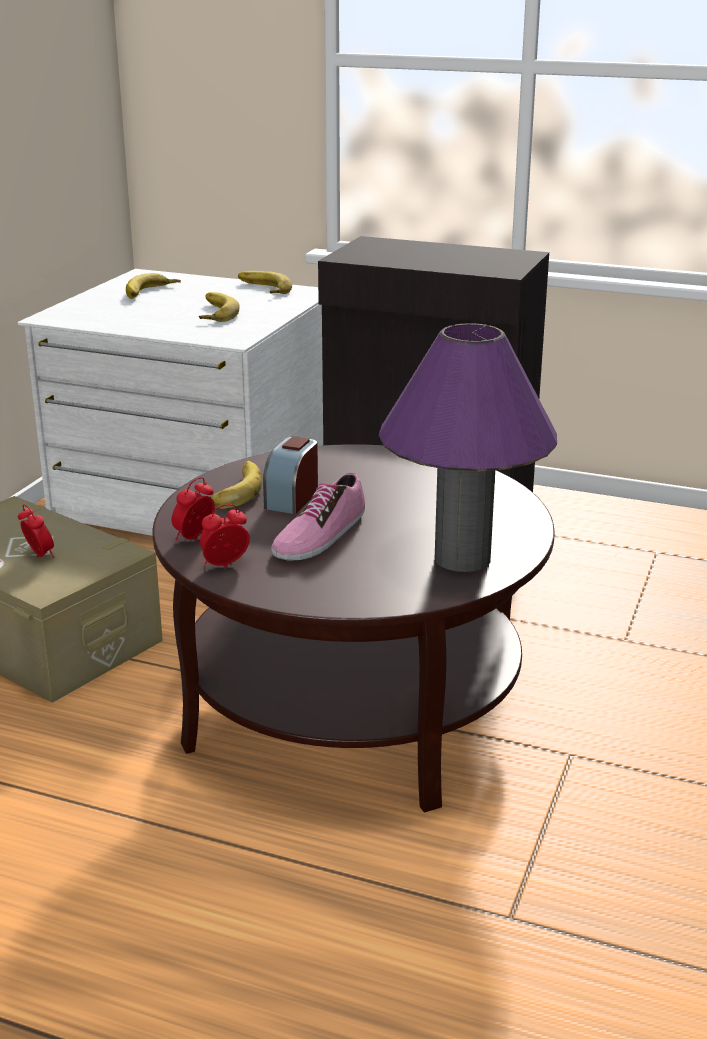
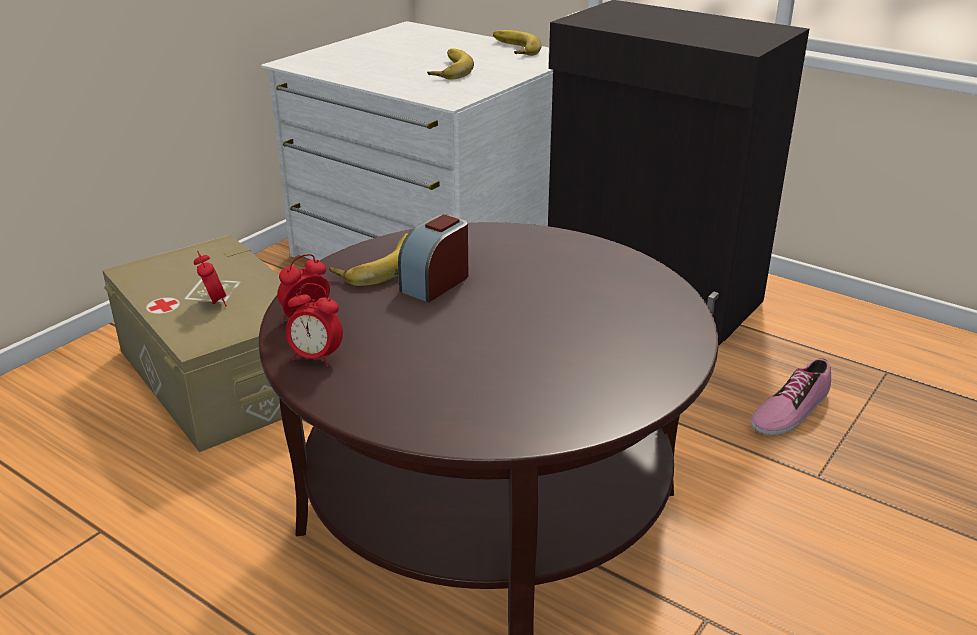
camera: 15 degrees right, 5 degrees up
(151, 292) = (404, 45): banana -> none
(225, 565) = (316, 358): alarm clock -> alarm clock turned 150 degrees counterclockwise
(319, 535) = (438, 333): shoe -> shoe (789, 410)
(462, 558) = (585, 388): purple table lamp -> none

